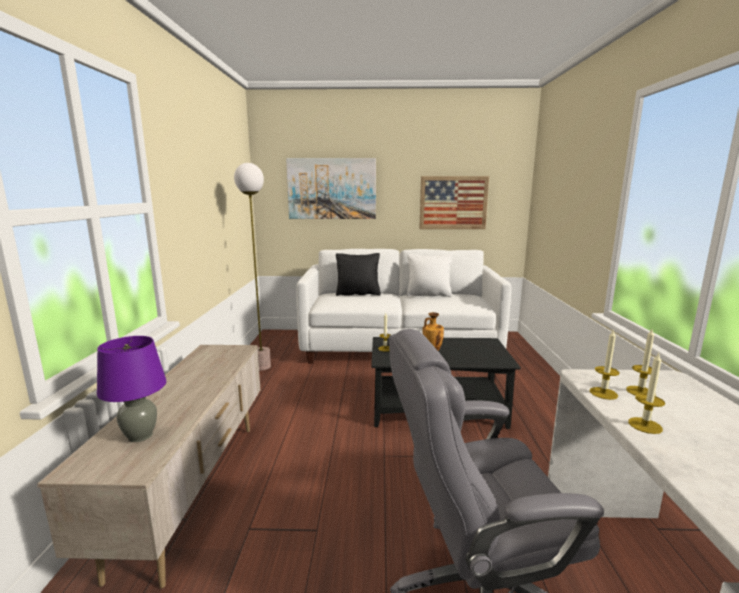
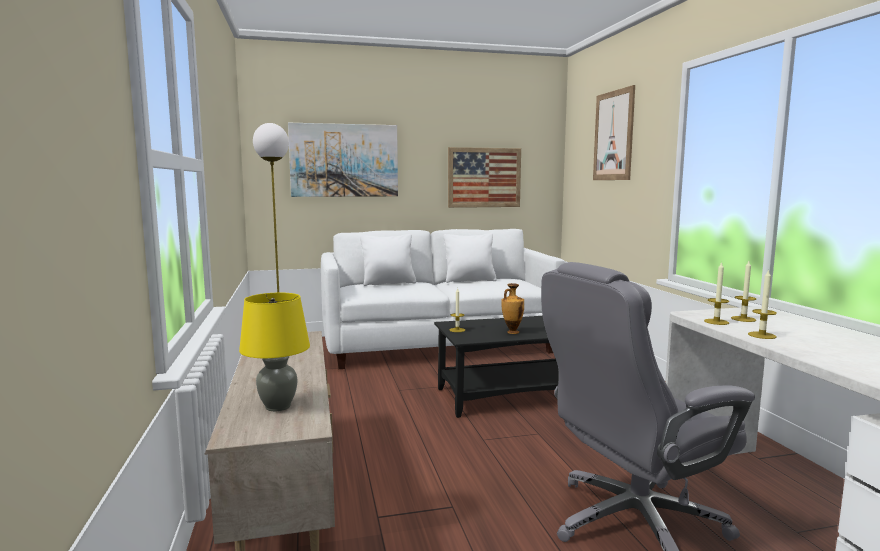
camera: 15 degrees left, 5 degrees down
(140, 436) = (277, 406): purple table lamp -> yellow table lamp
(358, 294) = (388, 283): black pillow -> white pillow
(570, 166) = (613, 136): none -> picture

